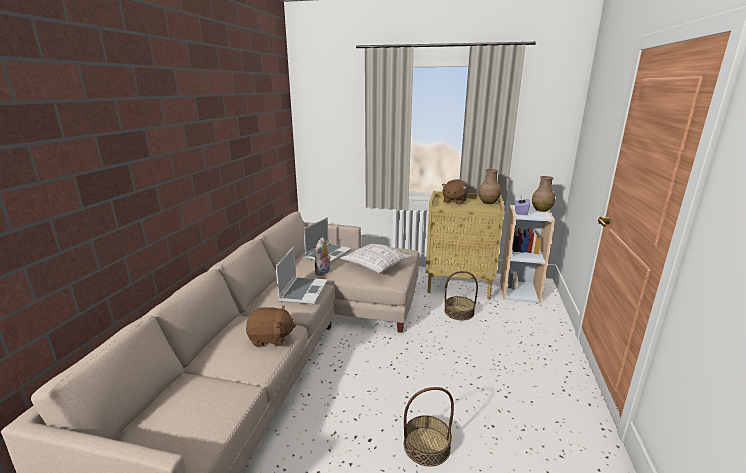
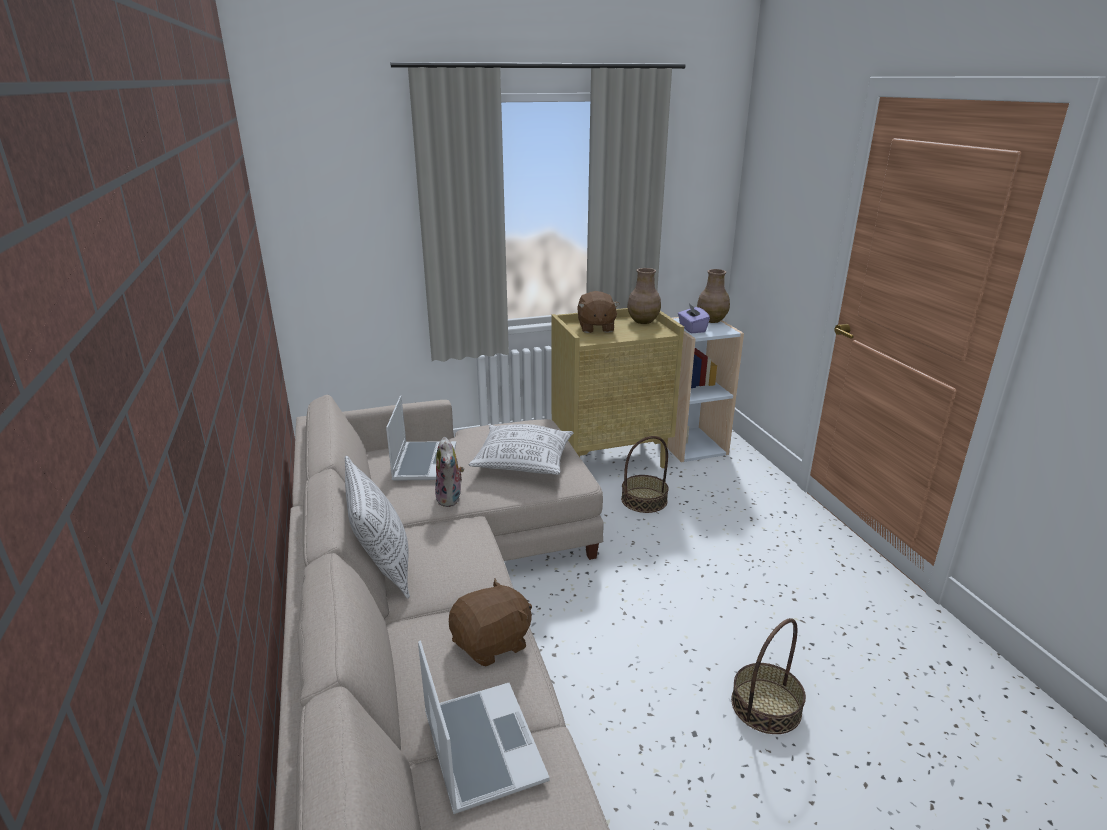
camera: 30 degrees left, 5 degrees up
(263, 292) = (383, 567): none -> pillow
(303, 291) = (455, 543): laptop -> laptop (480, 746)

